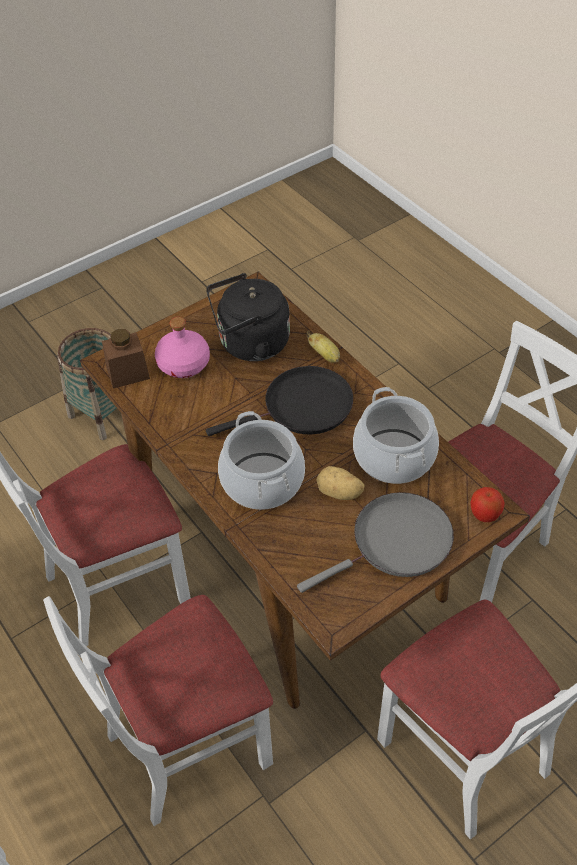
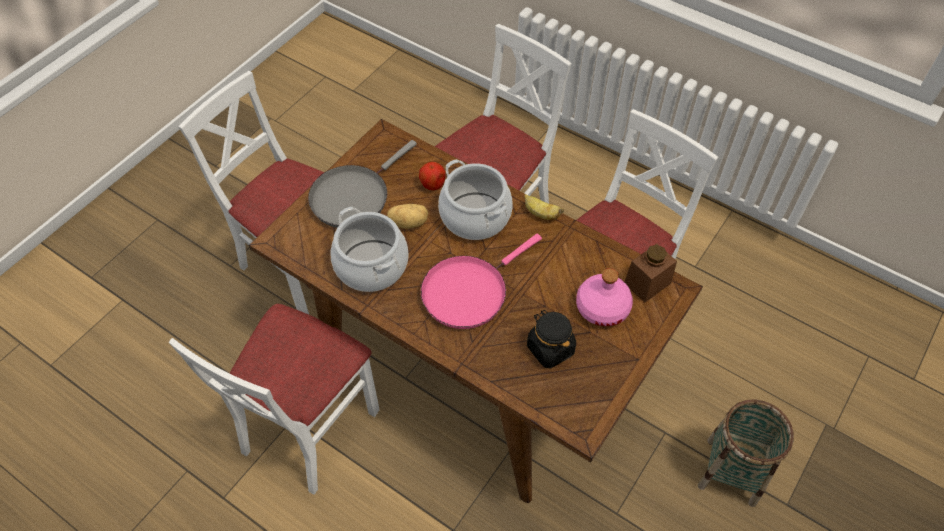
camera: 160 degrees right, 5 degrees up
(250, 344) = (550, 349): black kettle -> black jar
(302, 407) = (468, 291): black frying pan -> pink frying pan
(325, 355) = (468, 356): banana -> banana (541, 214)
(484, 514) = (286, 235): apple -> apple (432, 184)

